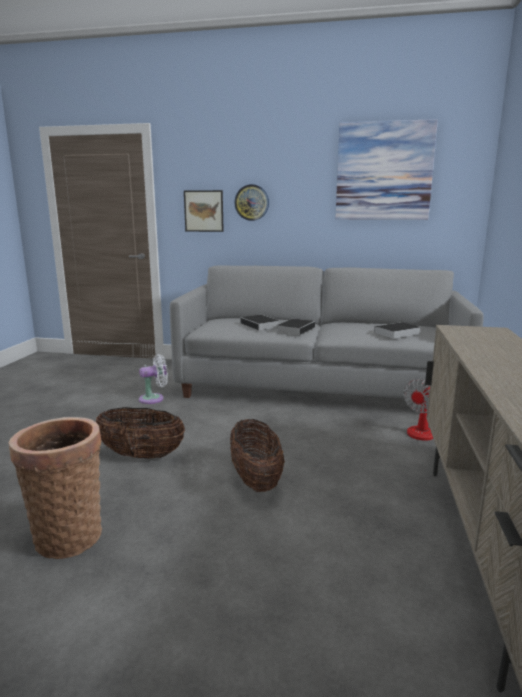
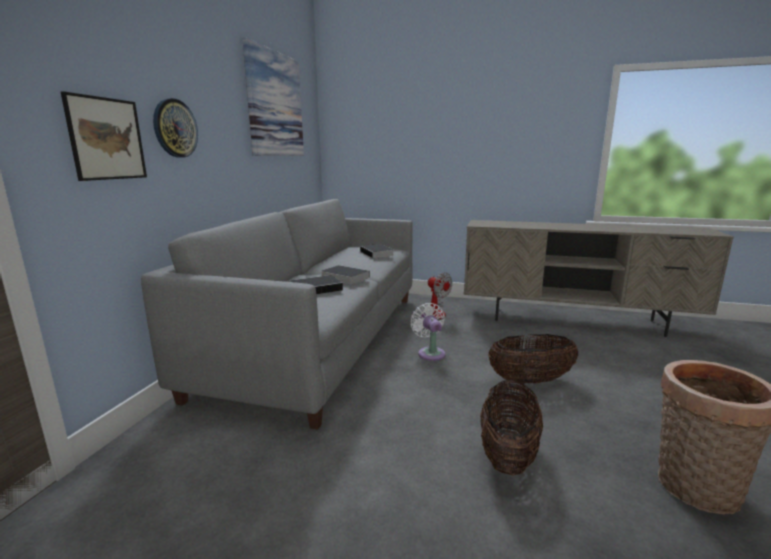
camera: 85 degrees left, 0 degrees up
(154, 398) = (311, 460): white fan -> white fan (430, 352)

